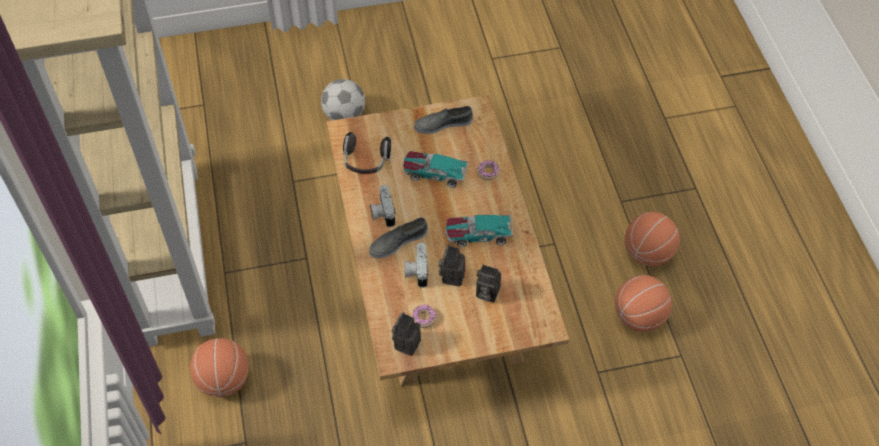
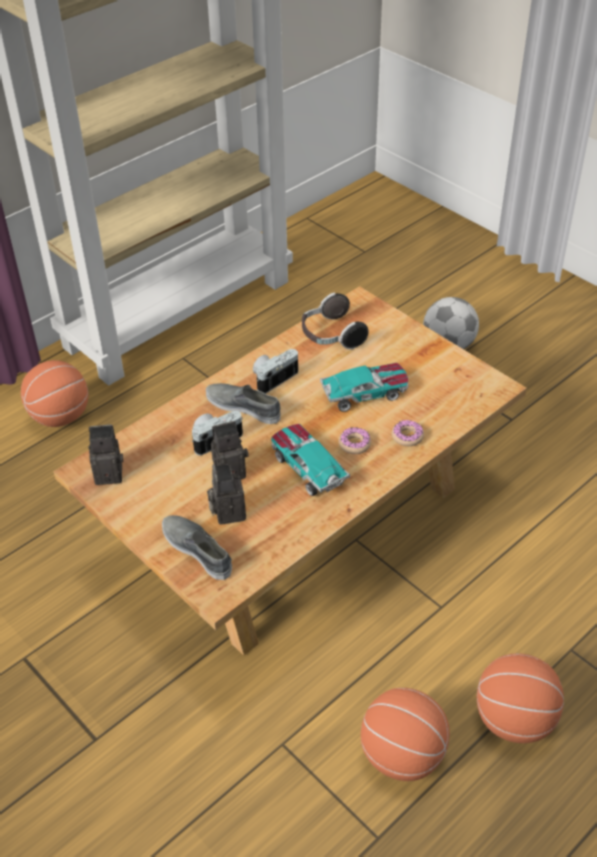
camera: 60 degrees right, 10 degrees down
(424, 318) = (154, 473): donut -> donut (354, 444)
(434, 172) = (365, 393): toy car -> toy car turned 90 degrees clockwise
(443, 124) = (442, 369): grey shoe -> grey shoe (198, 549)

